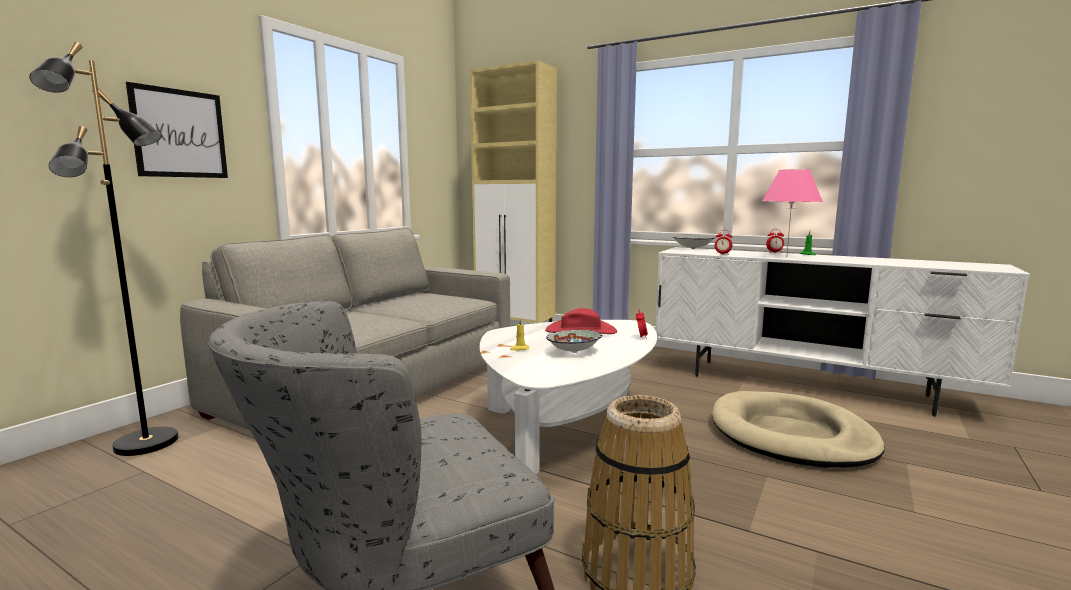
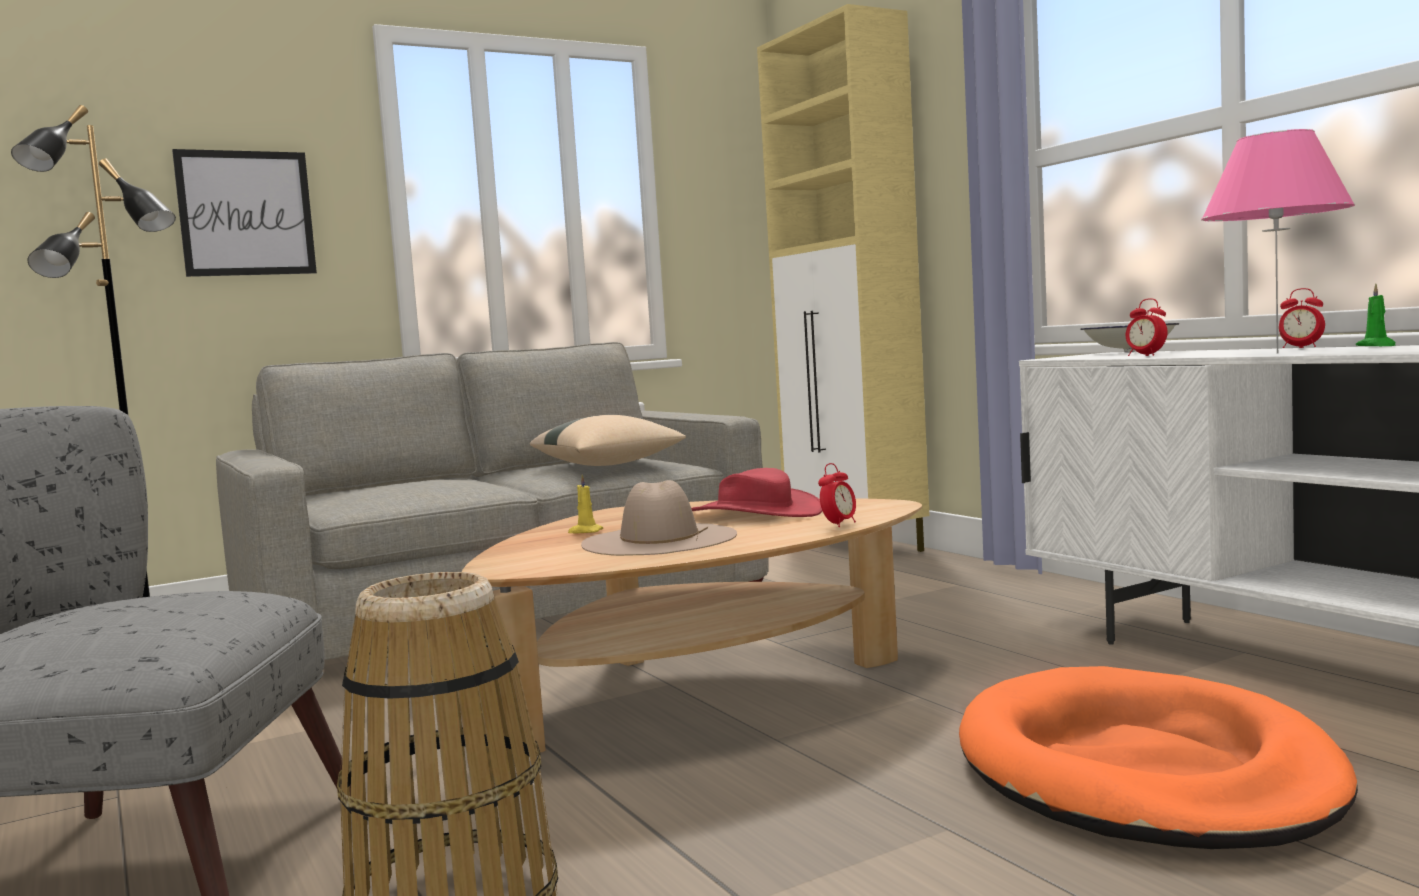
camera: 30 degrees right, 5 degrees down
(439, 301) = (609, 465): none -> beige pillow
(568, 426) = (700, 696): white coffee table -> brown coffee table
(574, 352) = (659, 539): bowl -> beige hat
(791, 435) = (1143, 771): beige dog bed -> orange dog bed

